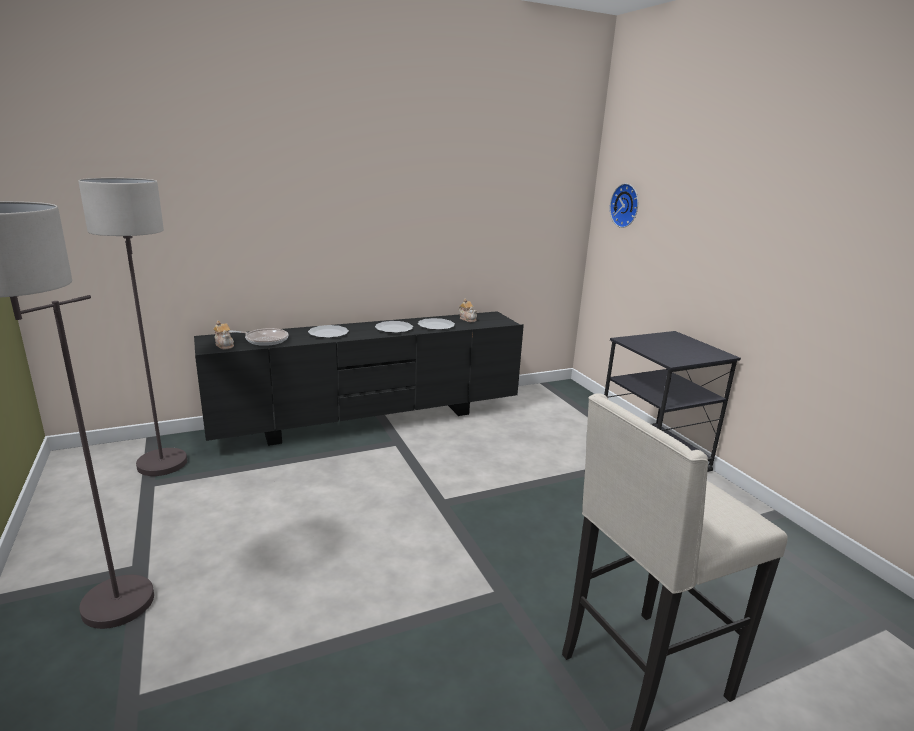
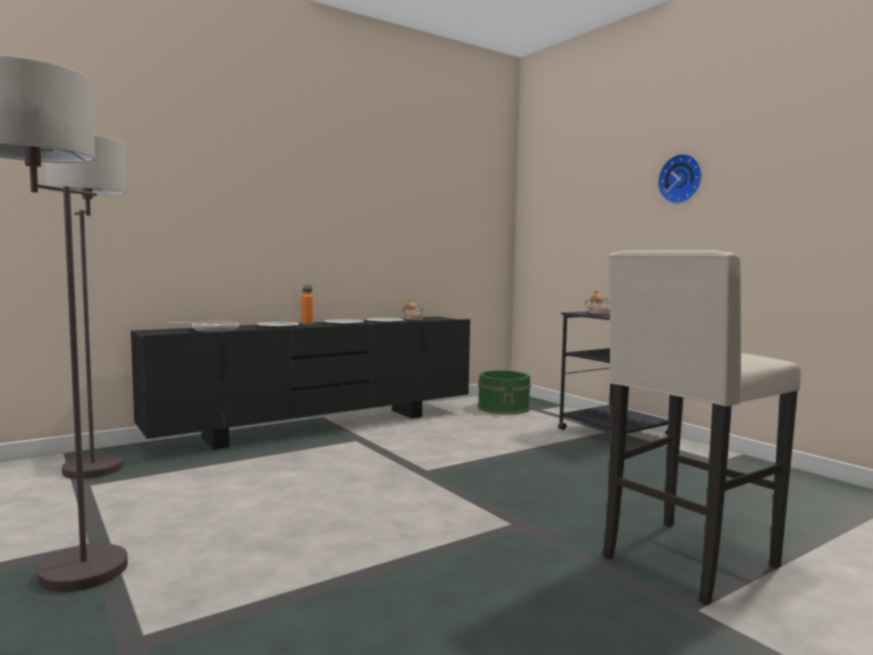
camera: 10 degrees left, 15 degrees down
(224, 345) = (171, 333): teapot -> teapot (599, 313)
(358, 328) = (307, 324): none -> orange bottle
(554, 407) = (504, 408): none -> green bucket
(626, 205) = (550, 210): wall clock -> wall clock (681, 179)

